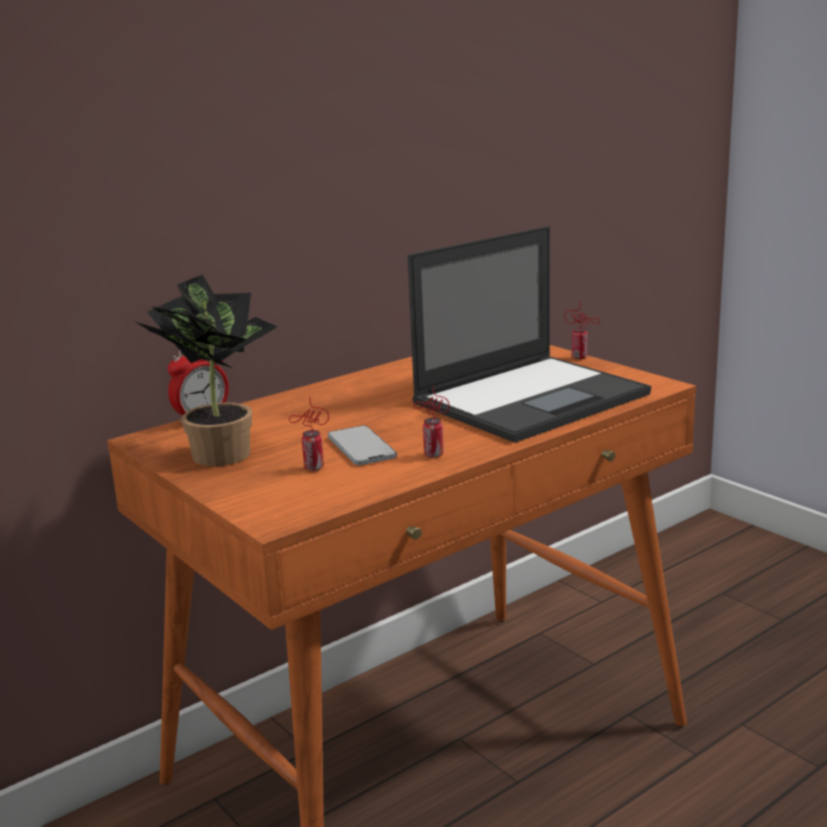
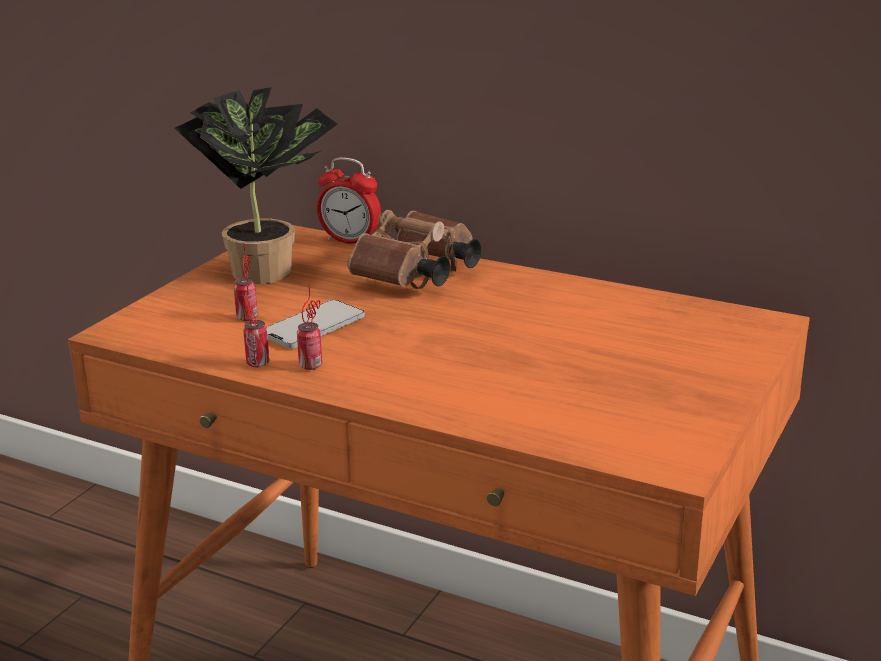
camera: 65 degrees right, 5 degrees up
(309, 407) = (415, 276): none -> brown binoculars
(532, 397) = (541, 385): laptop -> none
(581, 357) = (745, 389): can -> can (258, 365)

